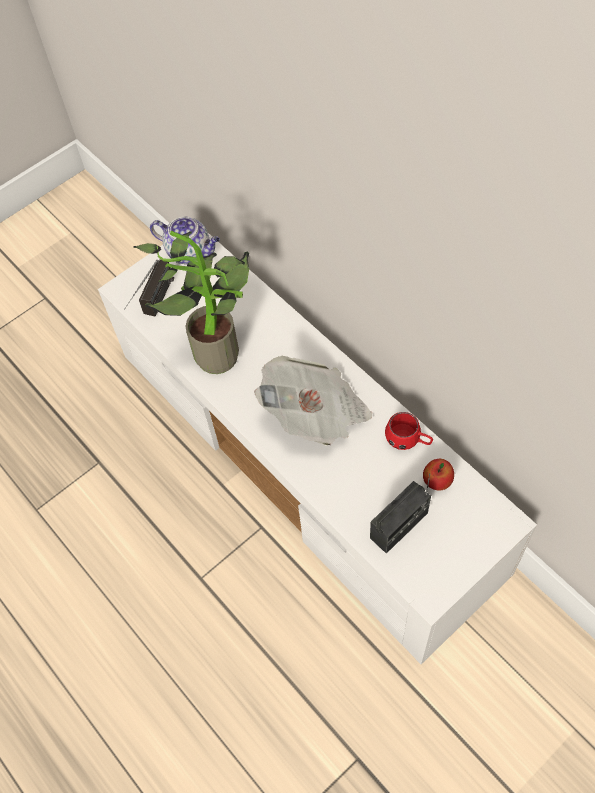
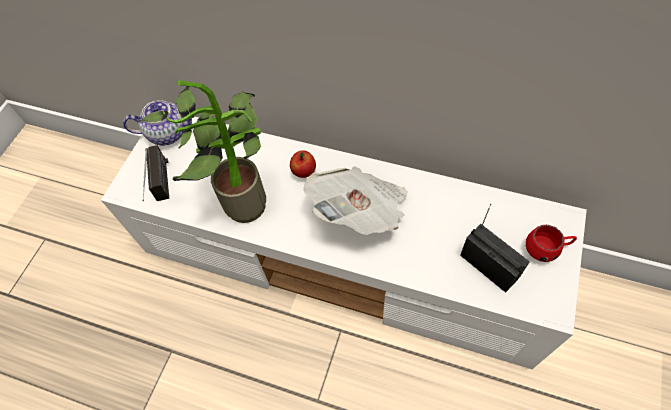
camera: 30 degrees left, 0 degrees up
(399, 526) = (489, 266): radio -> radio turned 60 degrees counterclockwise
(408, 441) = (447, 195): red mug -> red mug (546, 249)
(437, 481) = (491, 215): apple -> apple (304, 172)

